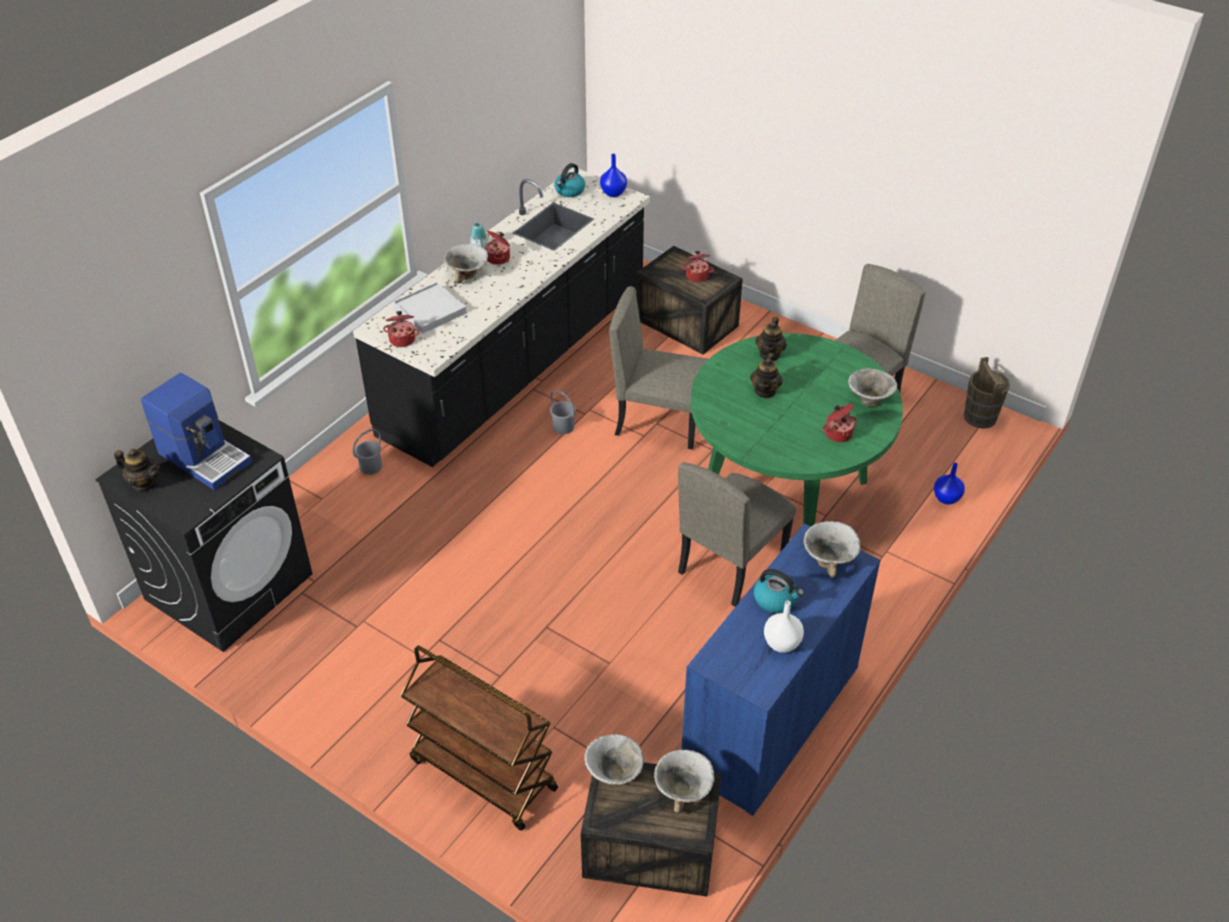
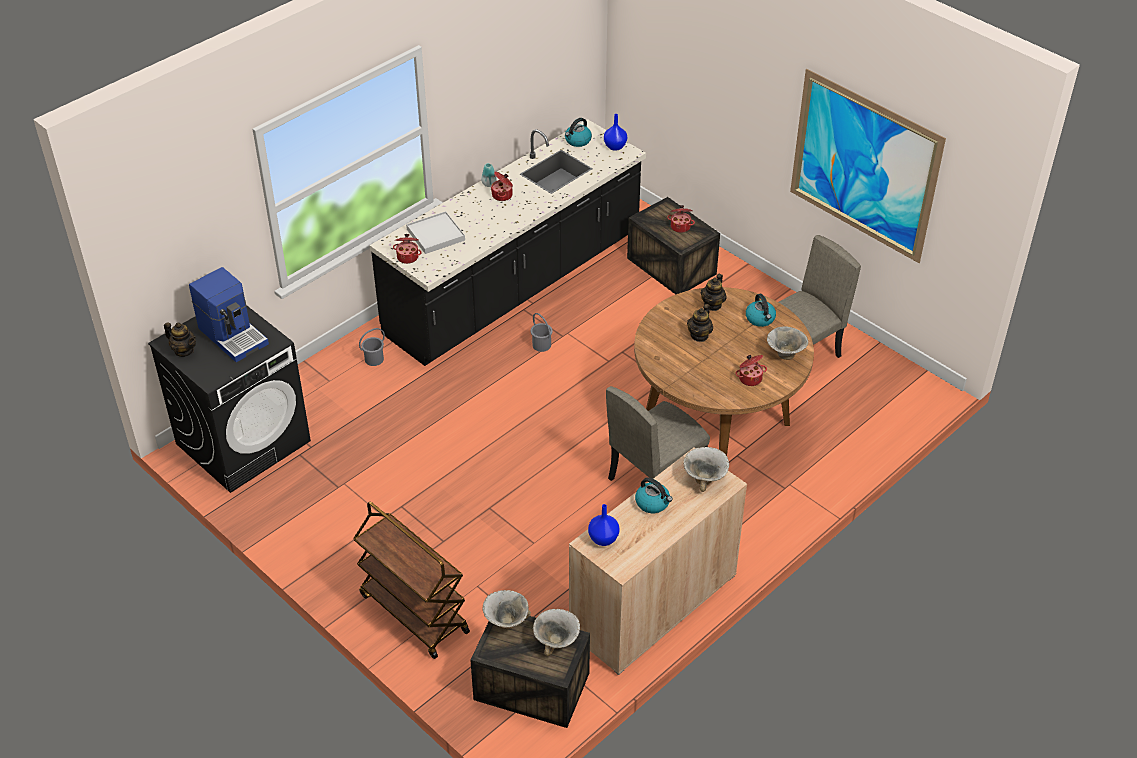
camera: 10 degrees right, 0 degrees up
(467, 275) = (473, 207): bowl -> none
(661, 421) = (626, 350): beige chair -> none
(770, 719) = (653, 605): blue cabinet -> beige cabinet
(782, 644) = (648, 537): white vase -> none
(784, 492) = (716, 423): green dining table -> brown dining table
(828, 364) = (760, 319): none -> kettle
(917, 177) = (863, 166): none -> picture
(946, 499) = (855, 447): blue vase -> blue vase (603, 539)
(980, 417) = (908, 380): brown bucket -> none

